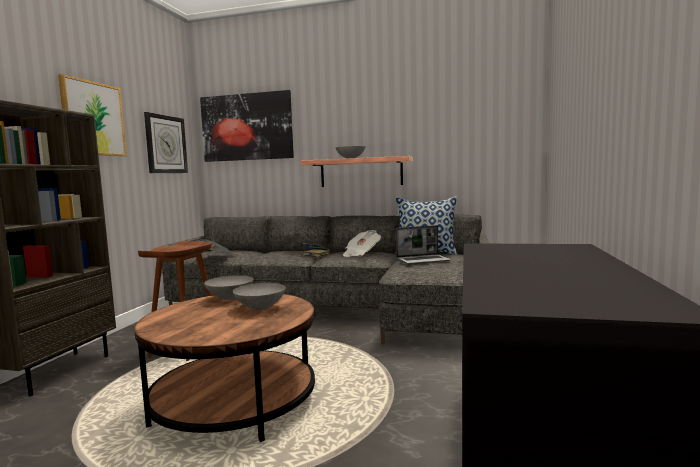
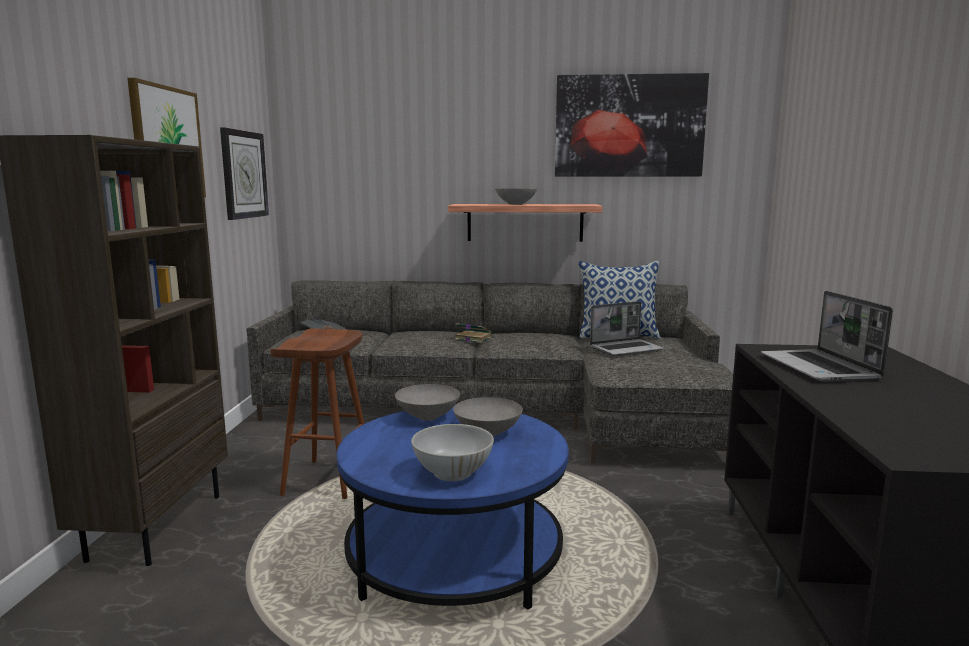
camera: 10 degrees left, 5 degrees up
(206, 330) = (452, 472): none -> white bowl
(234, 403) = (454, 557): brown coffee table -> blue coffee table
(247, 127) = (357, 150): picture -> picture (629, 126)
(361, 254) = (535, 338): newspaper -> none
(509, 255) = (820, 368): none -> laptop

